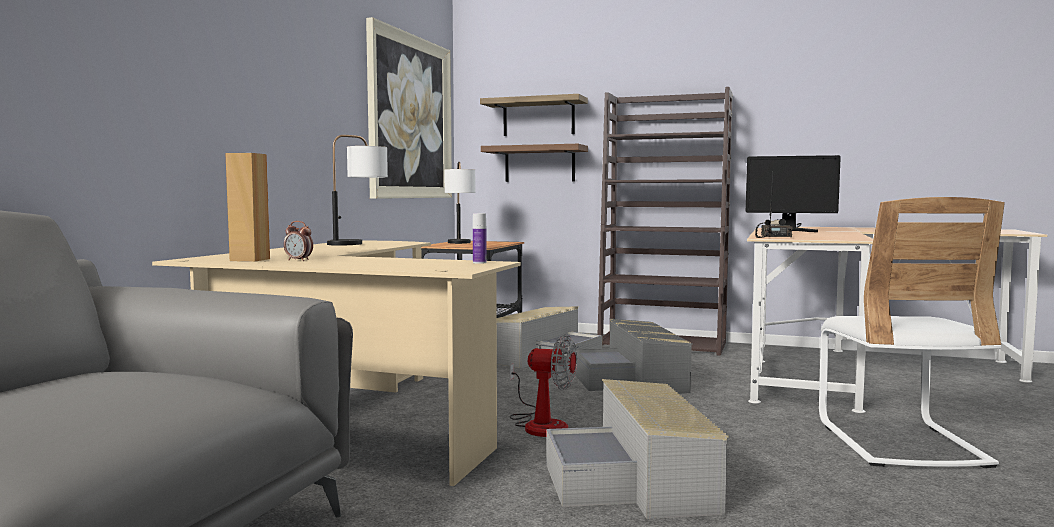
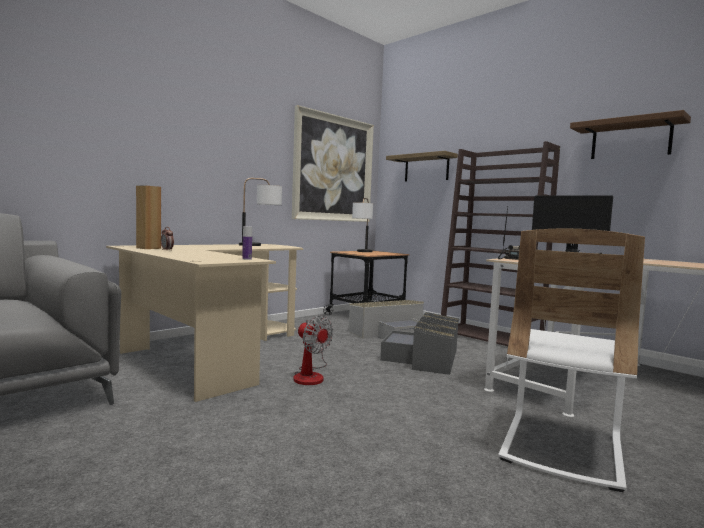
camera: 25 degrees right, 0 degrees up
(539, 164) = (425, 201): brown shelf -> brown shelf (630, 140)
(636, 480) = (303, 425): grey storage box -> none

